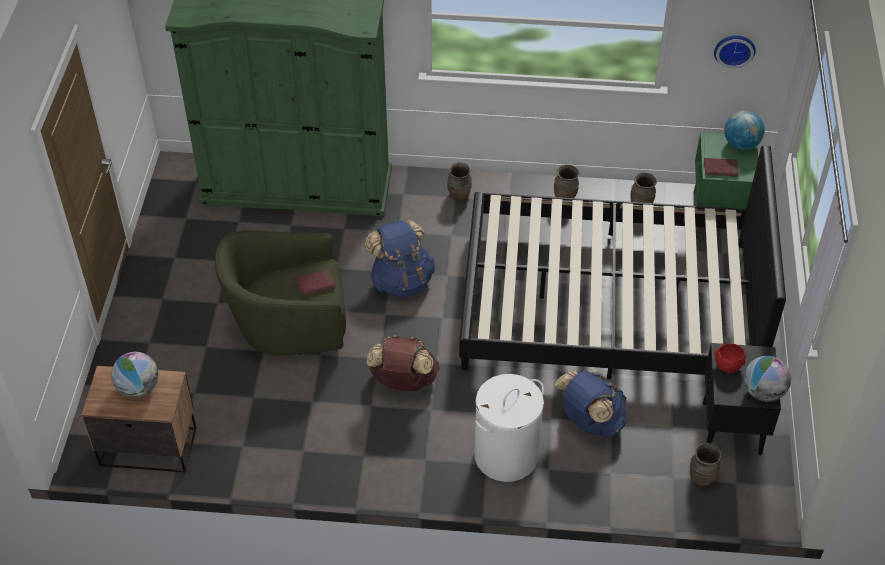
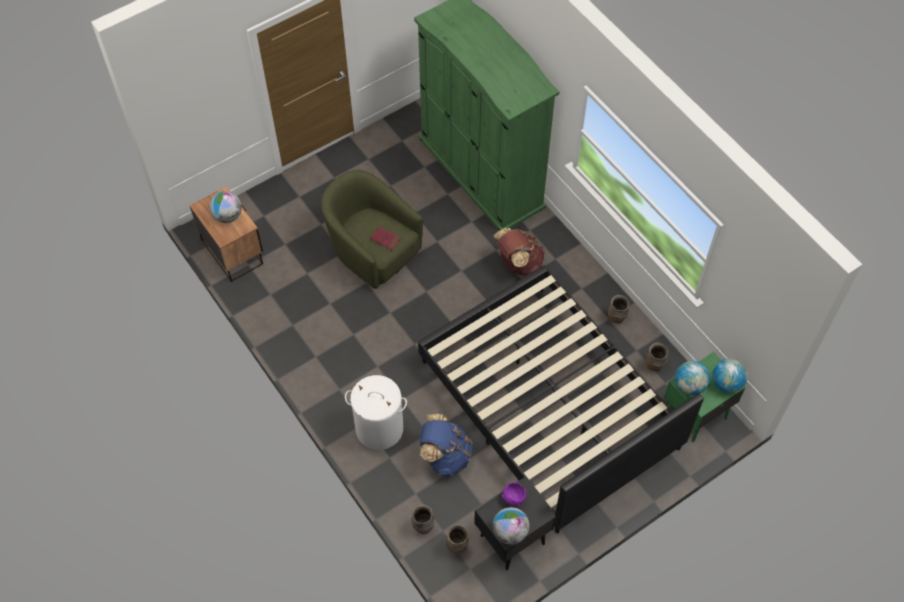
camera: 50 degrees right, 10 degrees up
(401, 281) = (459, 280): blue backpack -> none
(403, 381) = (385, 337): brown backpack -> brown backpack (518, 264)
(459, 196) = (558, 260): brown vase -> brown vase (423, 526)
(720, 168) = (689, 385): red book -> globe
(728, 366) = (514, 498): red bowl -> purple bowl
(734, 49) = (745, 315): wall clock -> none

